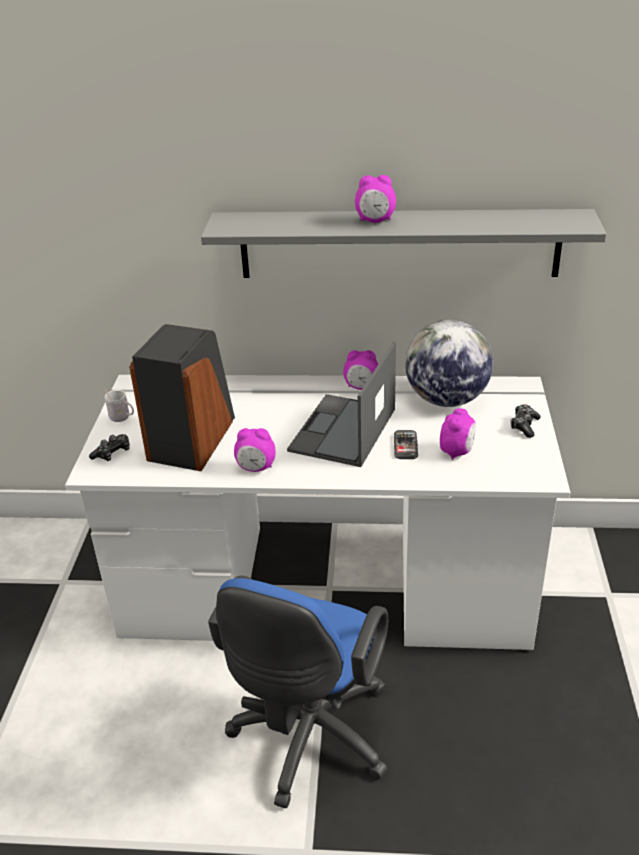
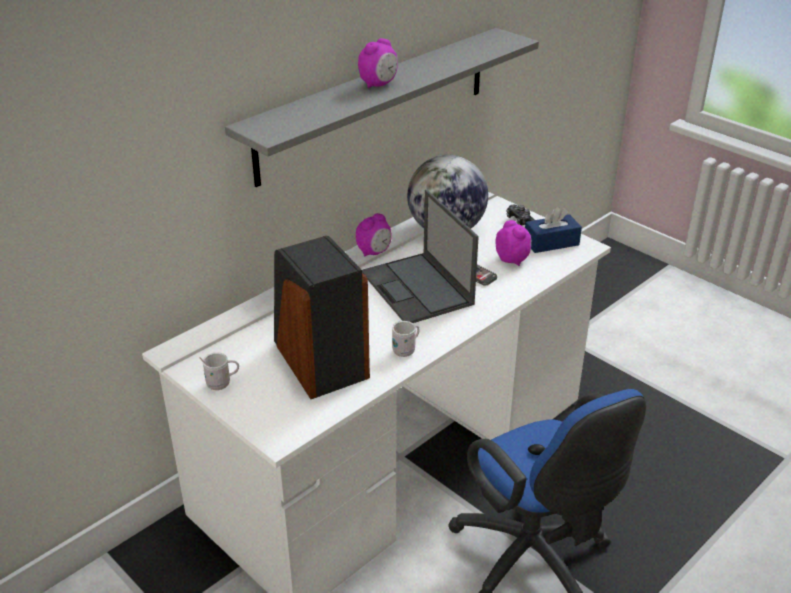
camera: 50 degrees left, 0 degrees up
(112, 453) = (269, 413): game controller -> none
(256, 468) = (406, 350): alarm clock -> white mug
(518, 457) = (551, 242): none -> blue tissue box

